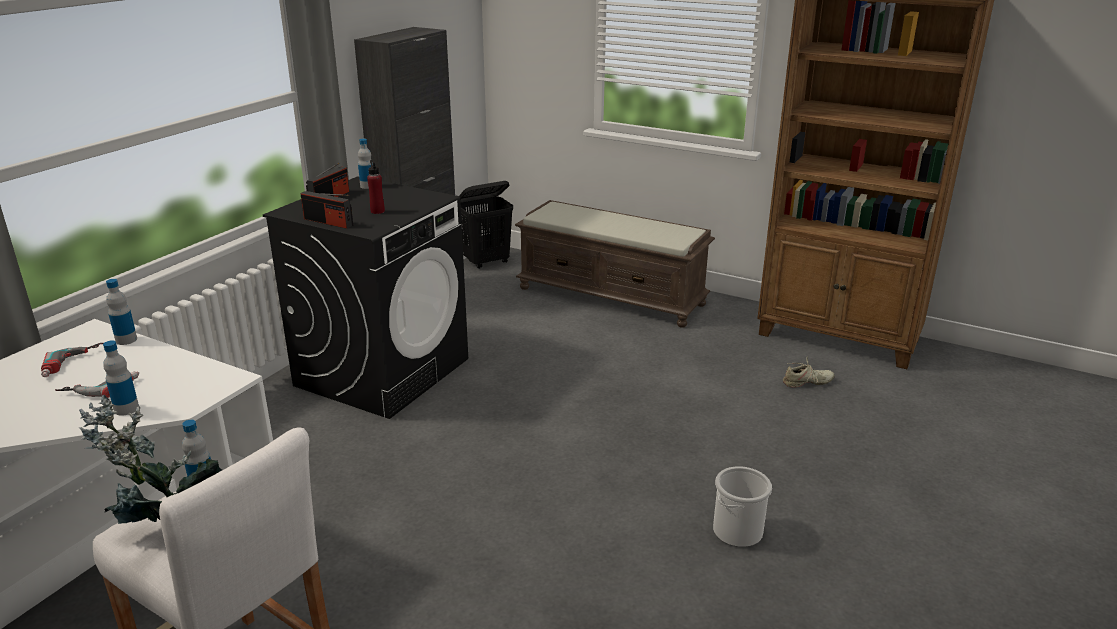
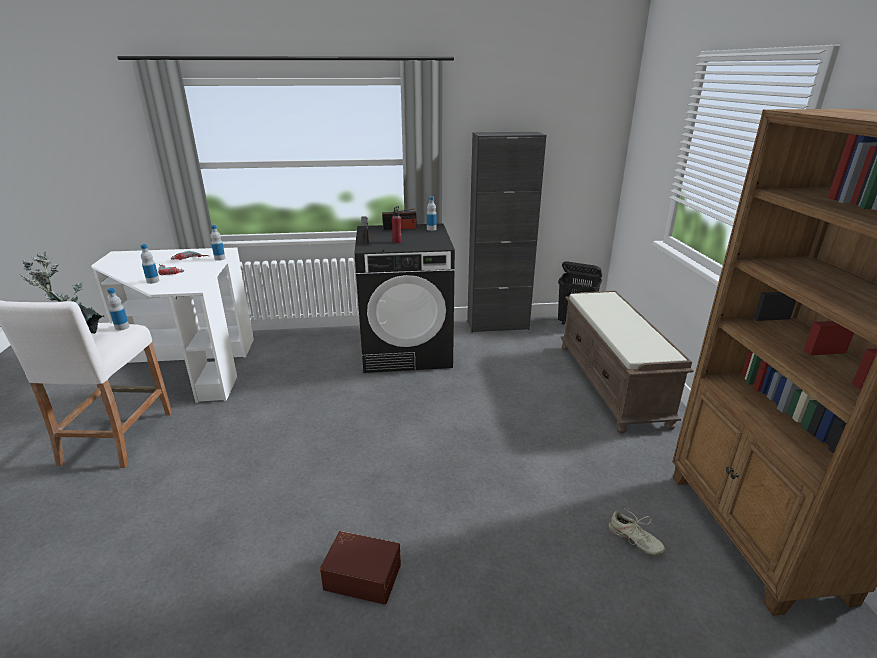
camera: 55 degrees right, 0 degrees up
(737, 532) = (363, 575): bucket -> brown storage box

